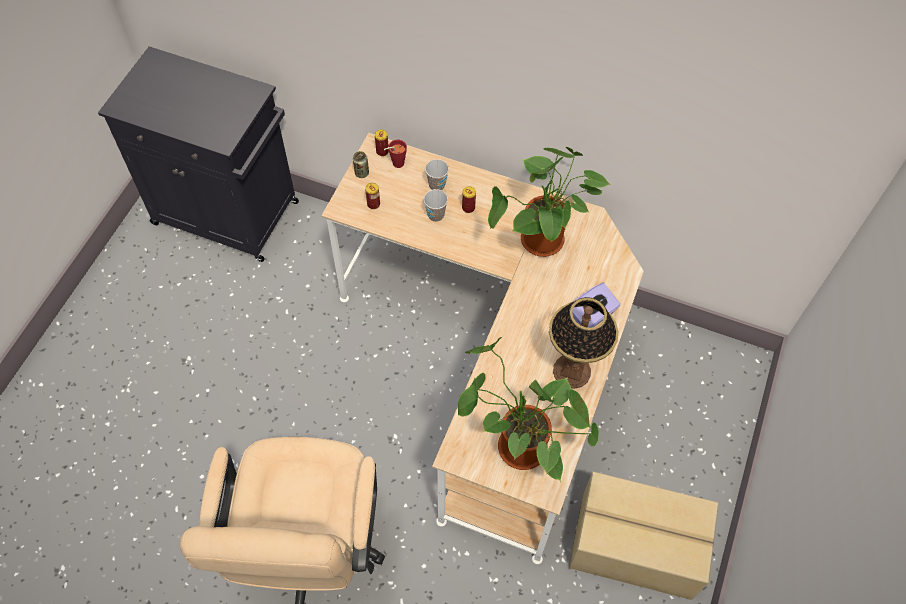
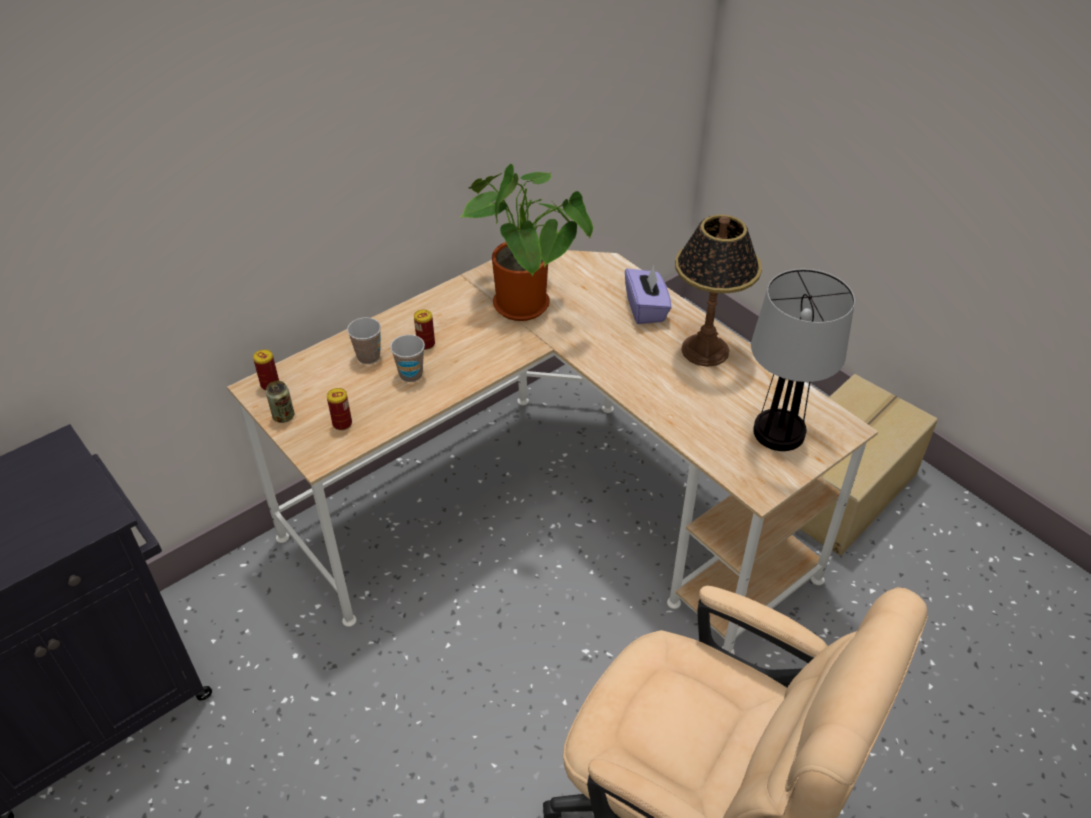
camera: 60 degrees left, 15 degrees down
(395, 164) = (301, 380): red cup -> none
(516, 448) = (777, 432): potted plant -> table lamp

